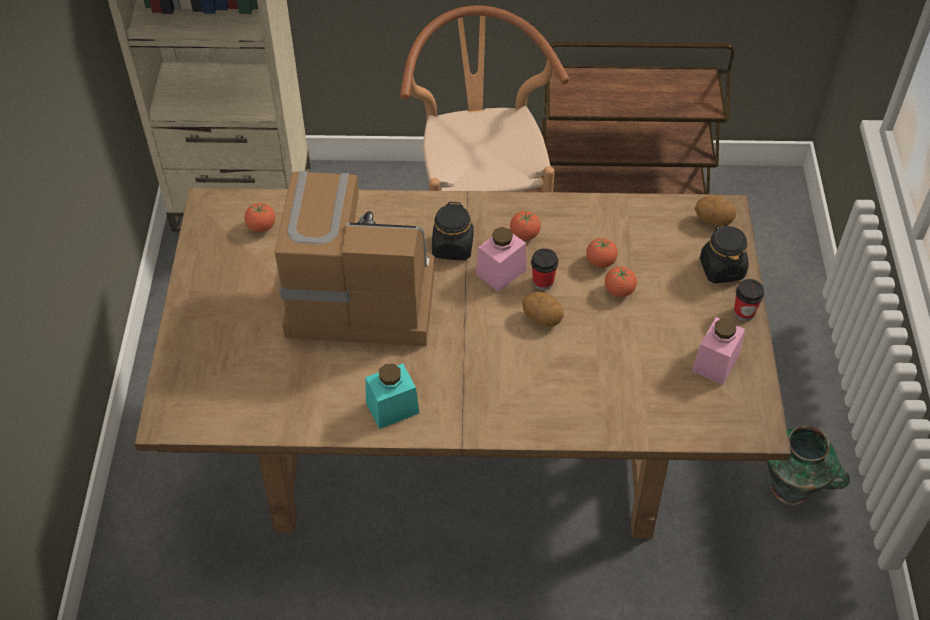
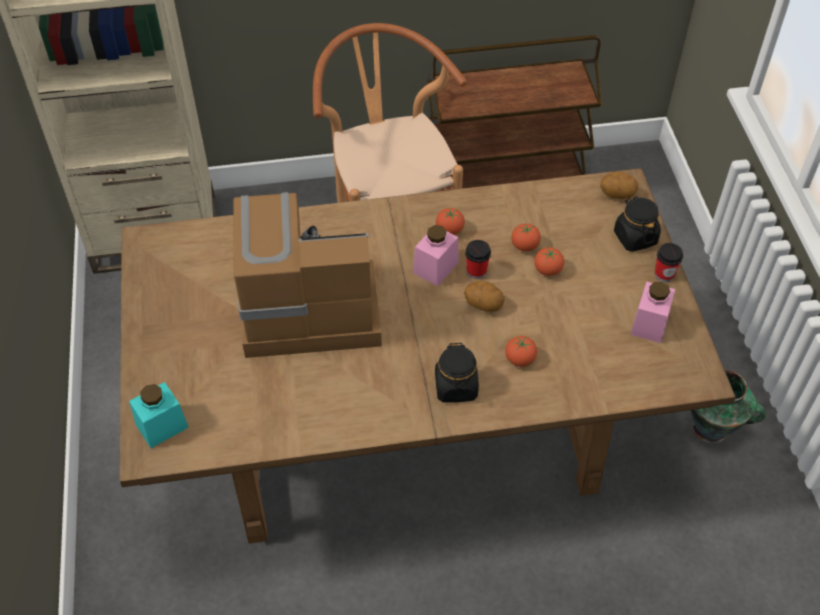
camera: 10 degrees left, 0 degrees up
(261, 227) = (200, 255): tomato -> tomato (520, 359)
(392, 408) = (362, 409): turquoise jar -> turquoise jar (162, 426)
(453, 247) = (385, 250): black jar -> black jar (456, 387)

